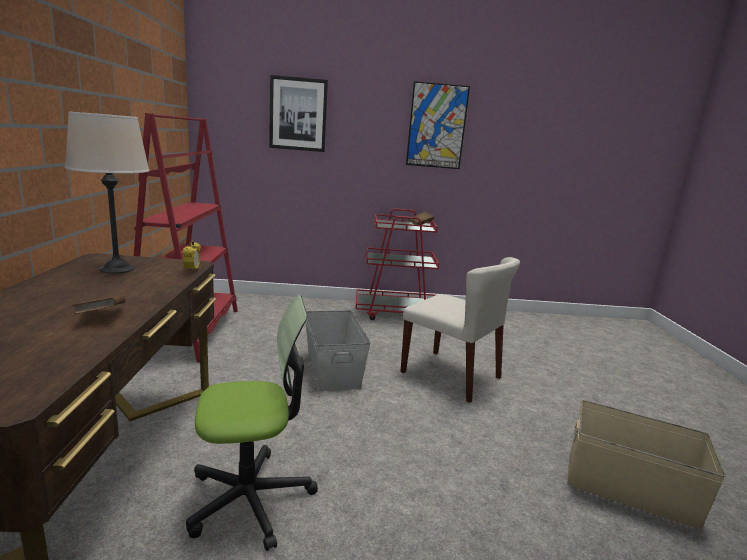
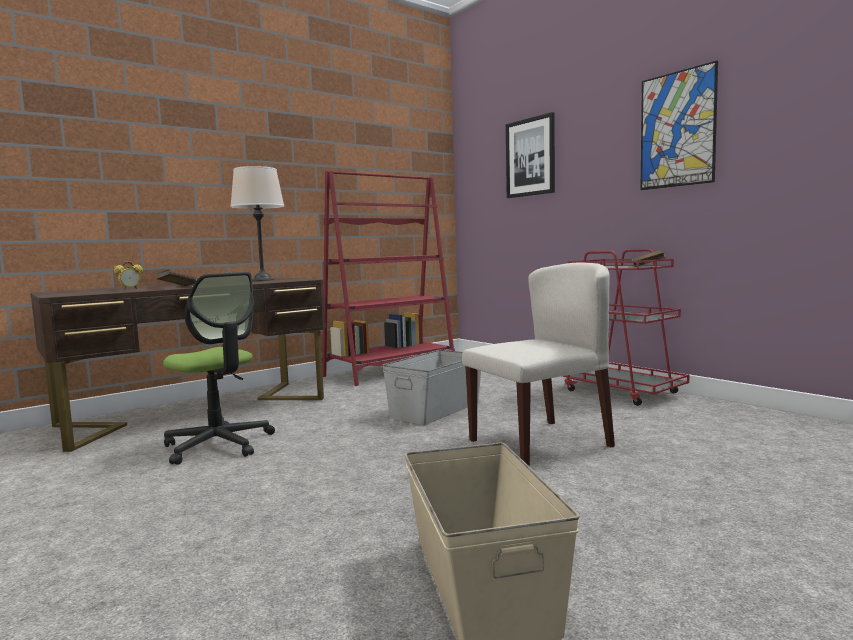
camera: 55 degrees right, 10 degrees down
(192, 270) = (292, 280): alarm clock -> alarm clock (130, 289)
(451, 375) = (540, 442): beige chair -> beige chair turned 120 degrees counterclockwise

